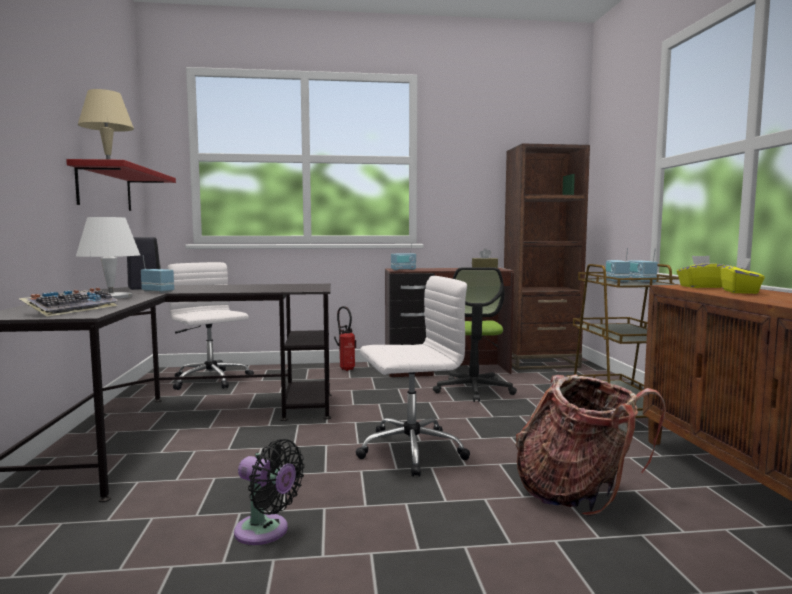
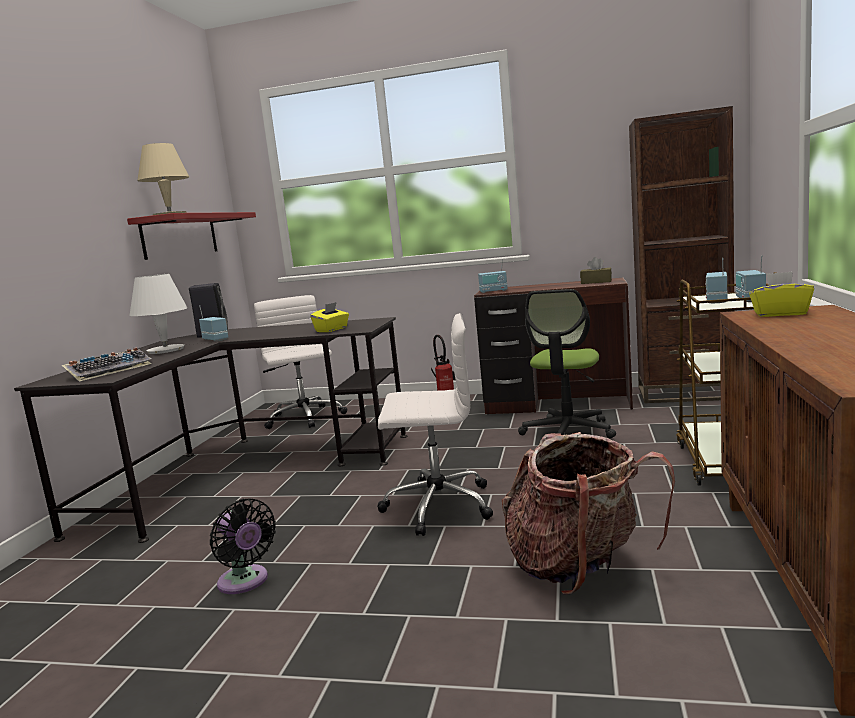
camera: 20 degrees right, 5 degrees up
(740, 292) = (807, 324): yellow tissue box -> yellow tissue box (332, 330)

